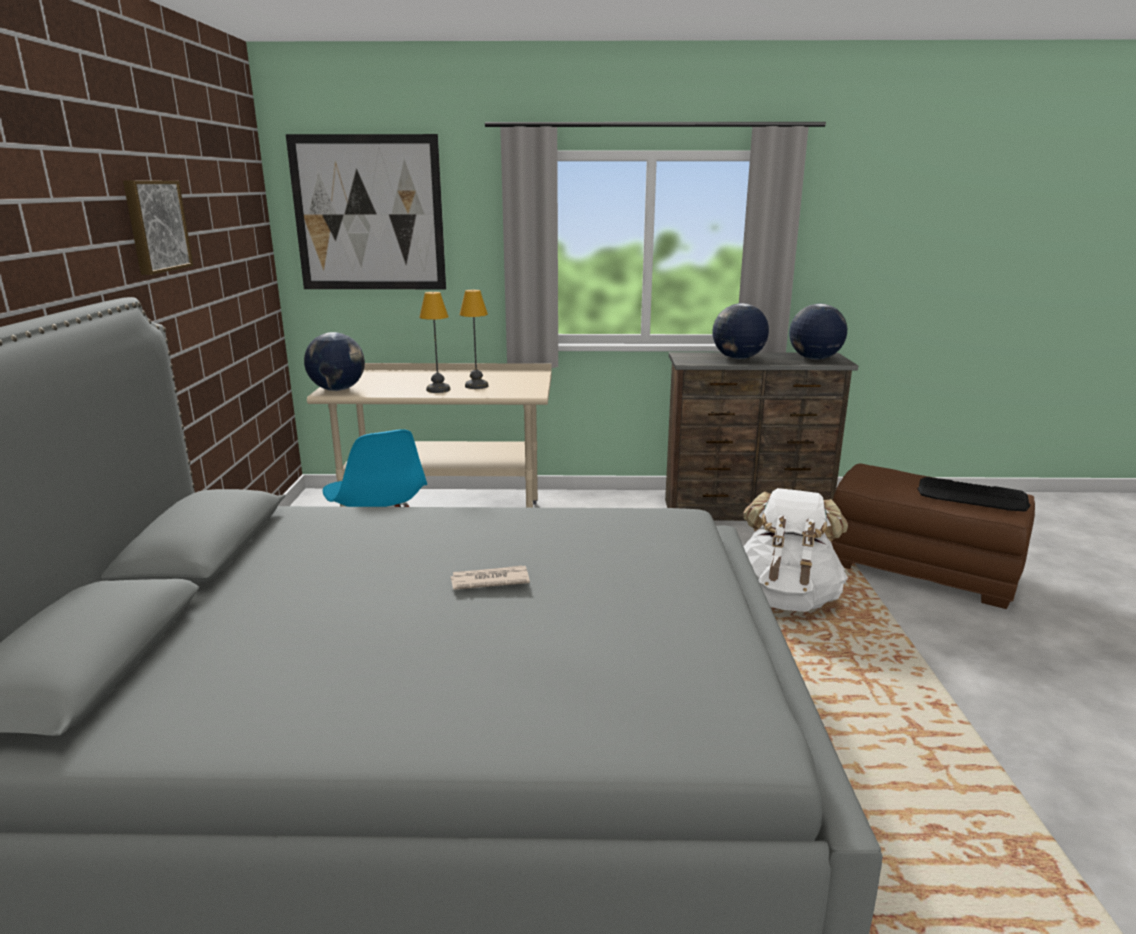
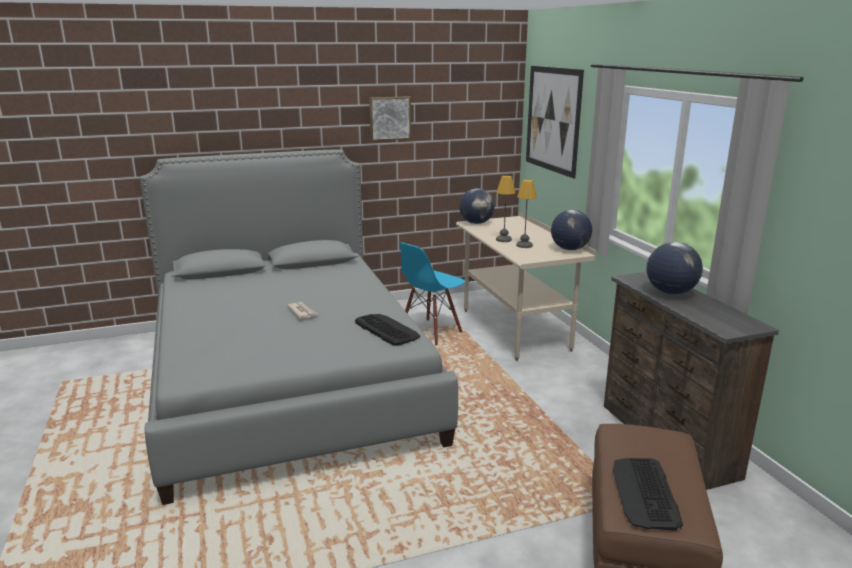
camera: 70 degrees right, 0 degrees up
(618, 525) = (386, 329): none -> keyboard
(785, 598) = (514, 471): white backpack -> none
(814, 359) = (722, 320): globe -> globe (569, 249)

